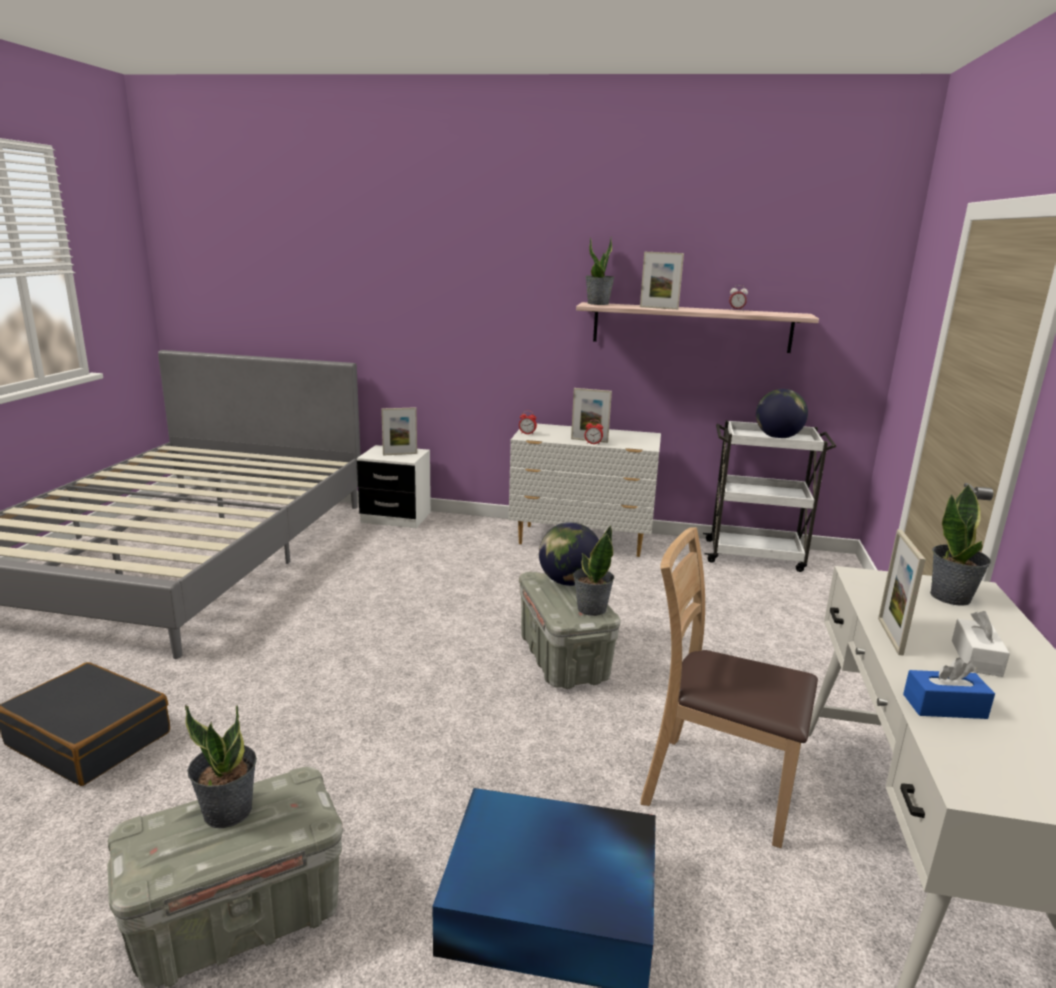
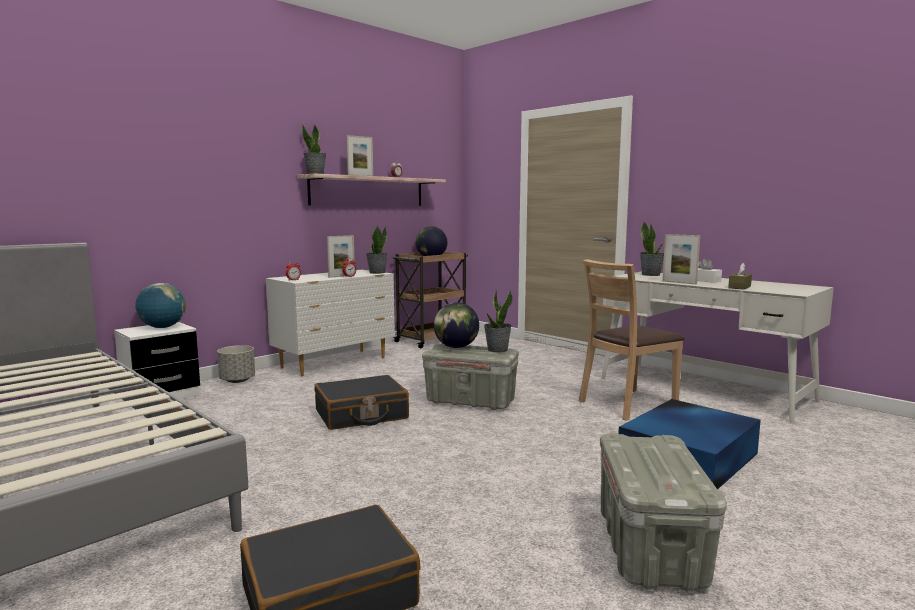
camera: 55 degrees left, 10 degrees down
(227, 810) = (639, 459): potted plant -> potted plant (377, 272)
(400, 454) = (162, 327): picture frame -> globe
(449, 613) = (361, 415): none -> black suitcase
(470, 525) = (237, 380): none -> grey planter
(756, 556) = (431, 340): white cart -> brown cart
(944, 706) = (739, 287): blue tissue box -> brown tissue box

